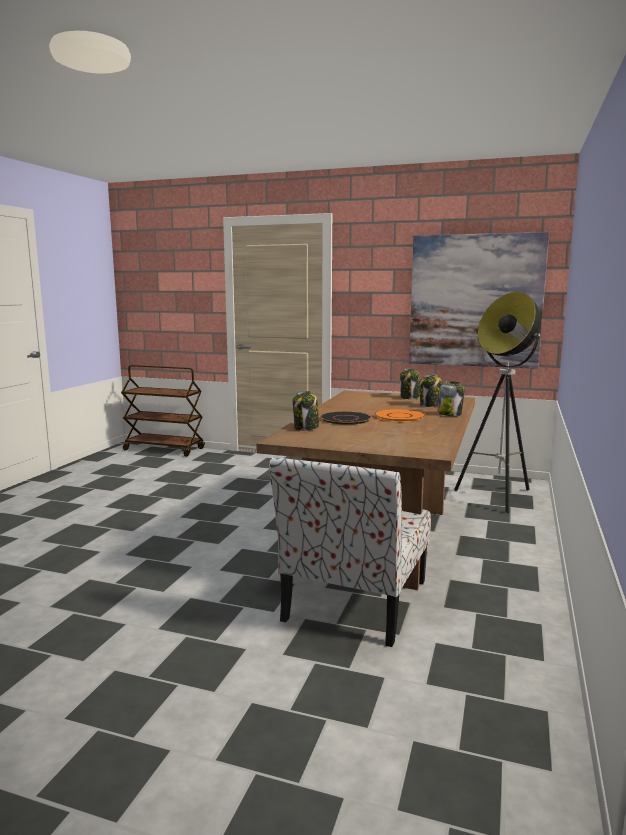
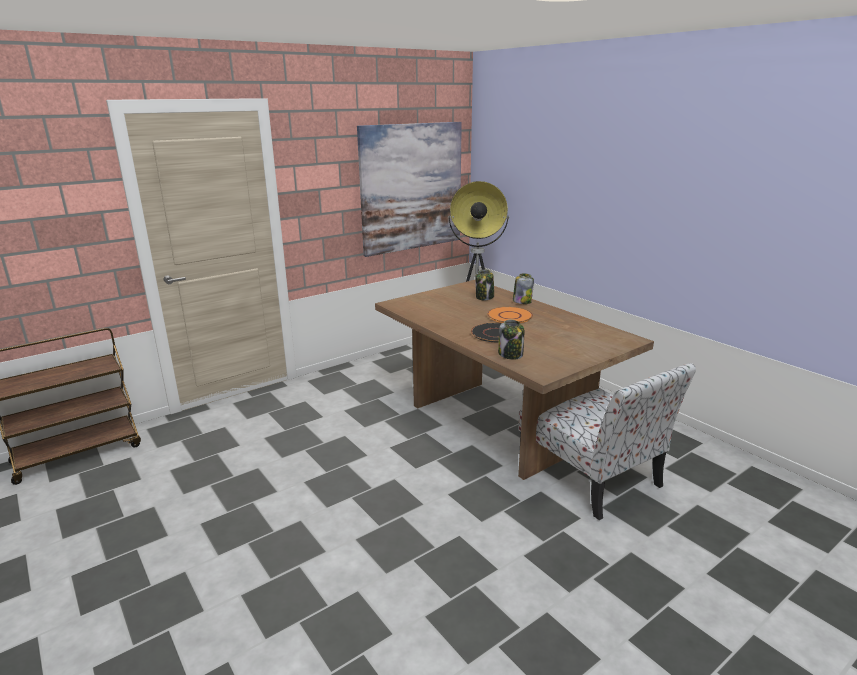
camera: 55 degrees left, 10 degrees up
(410, 397) = (444, 293): jar -> none

